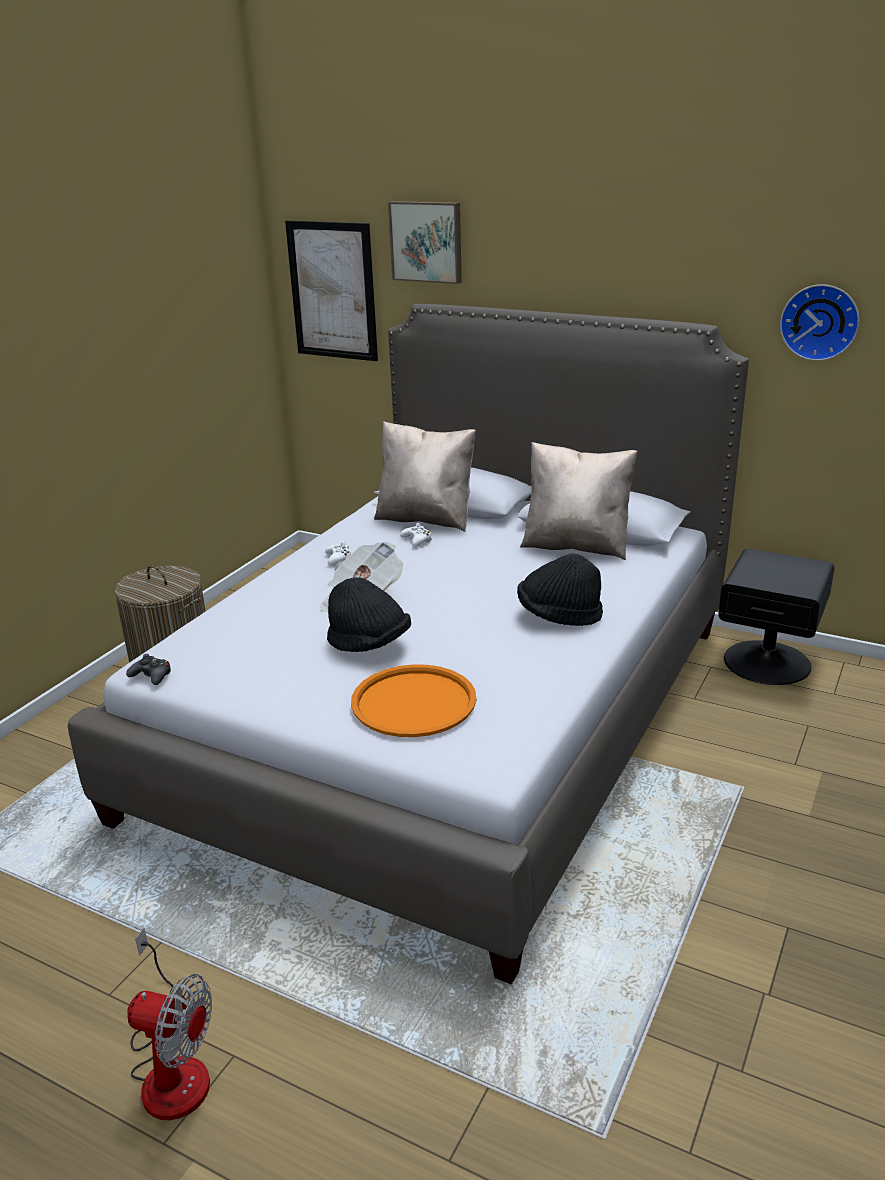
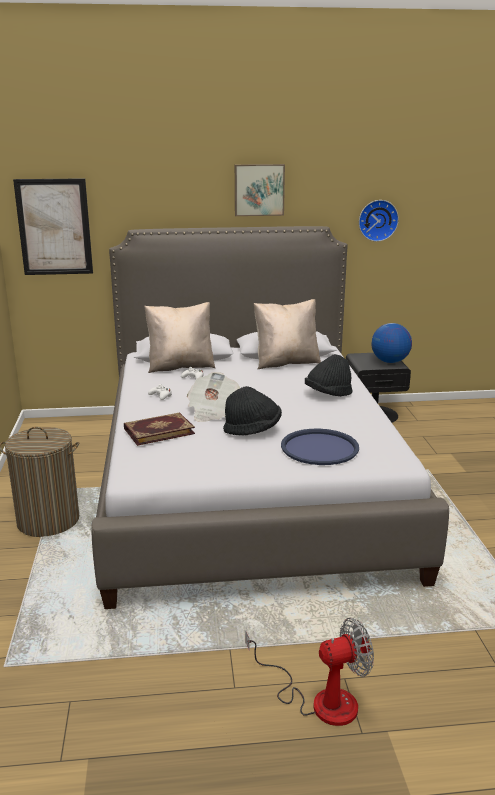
camera: 35 degrees left, 5 degrees down
(151, 676) = (143, 479): black game controller -> none
(258, 611) = (158, 431): none -> book
(414, 702) = (319, 448): orange tray -> blue tray
(427, 241) = (131, 188): picture -> picture (259, 190)
(797, 579) = (389, 361): none -> globe

